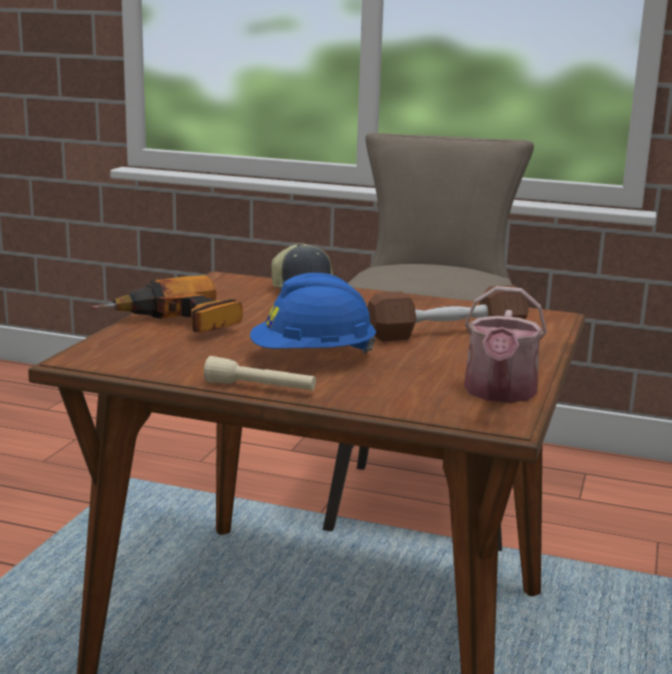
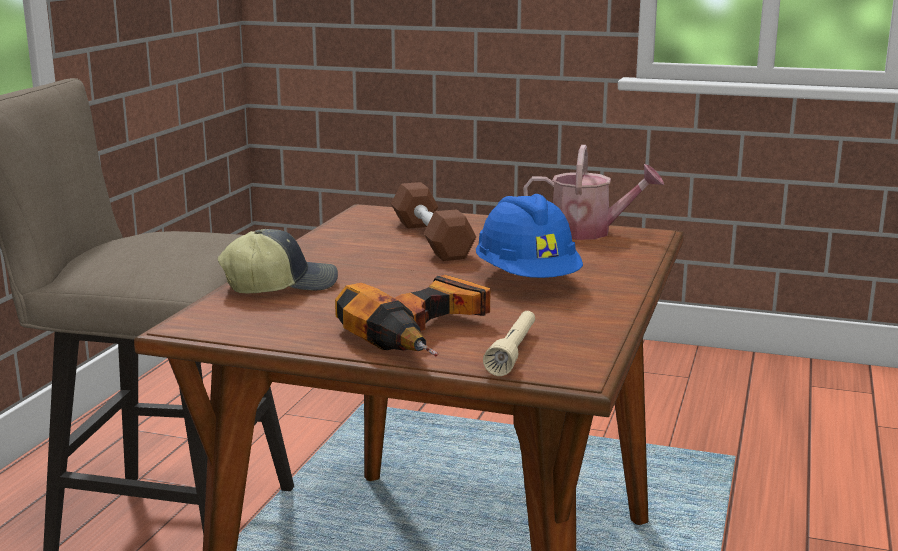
camera: 90 degrees left, 0 degrees up
(260, 388) = (623, 295): beige flashlight -> beige flashlight (513, 352)

